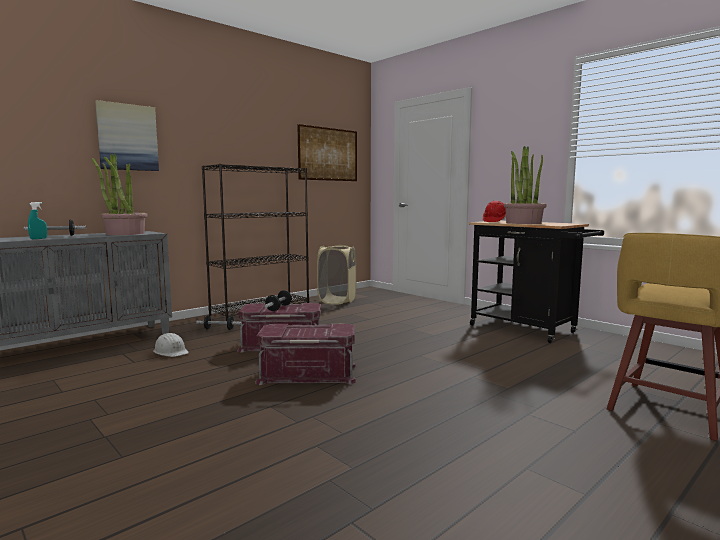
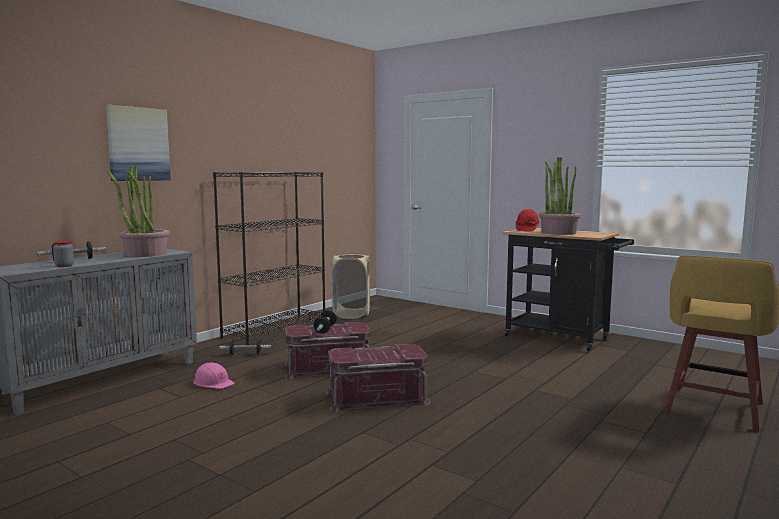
camera: 10 degrees left, 0 degrees up
(38, 239) = (64, 266): turquoise spray bottle -> jar
(171, 352) = (213, 383): white hard hat -> pink hard hat
(328, 154) = (335, 152): picture -> none

